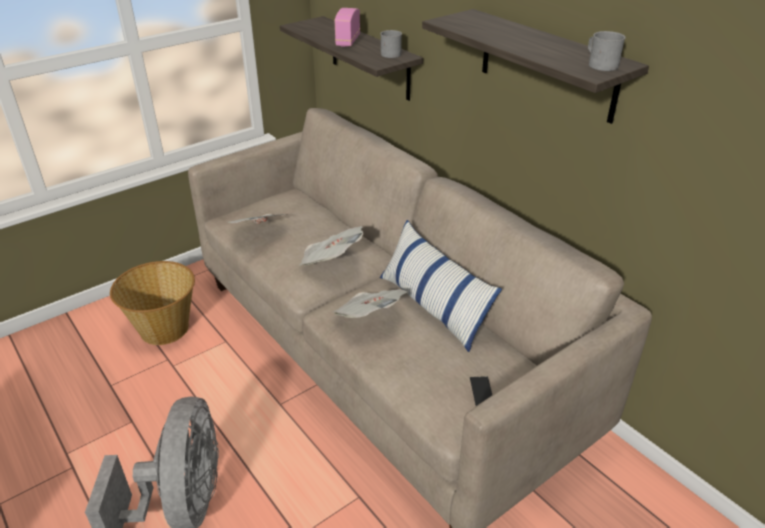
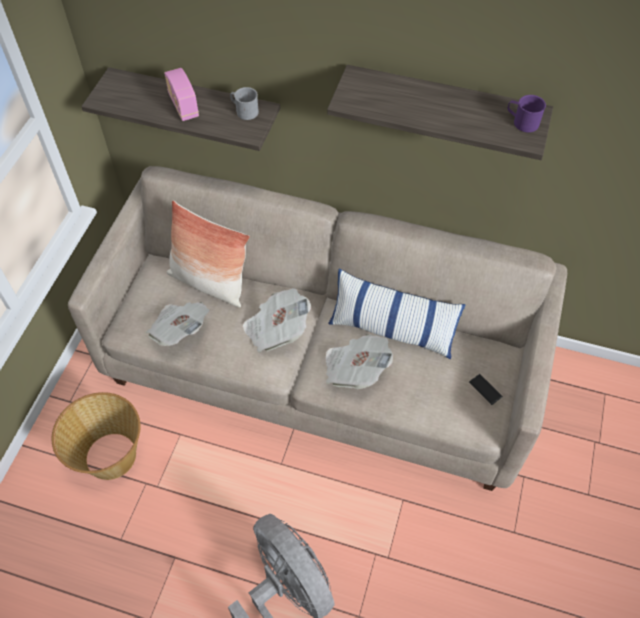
camera: 35 degrees left, 20 degrees up
(314, 214) = (209, 282): none -> pillow
(600, 64) = (522, 122): grey mug -> purple mug

